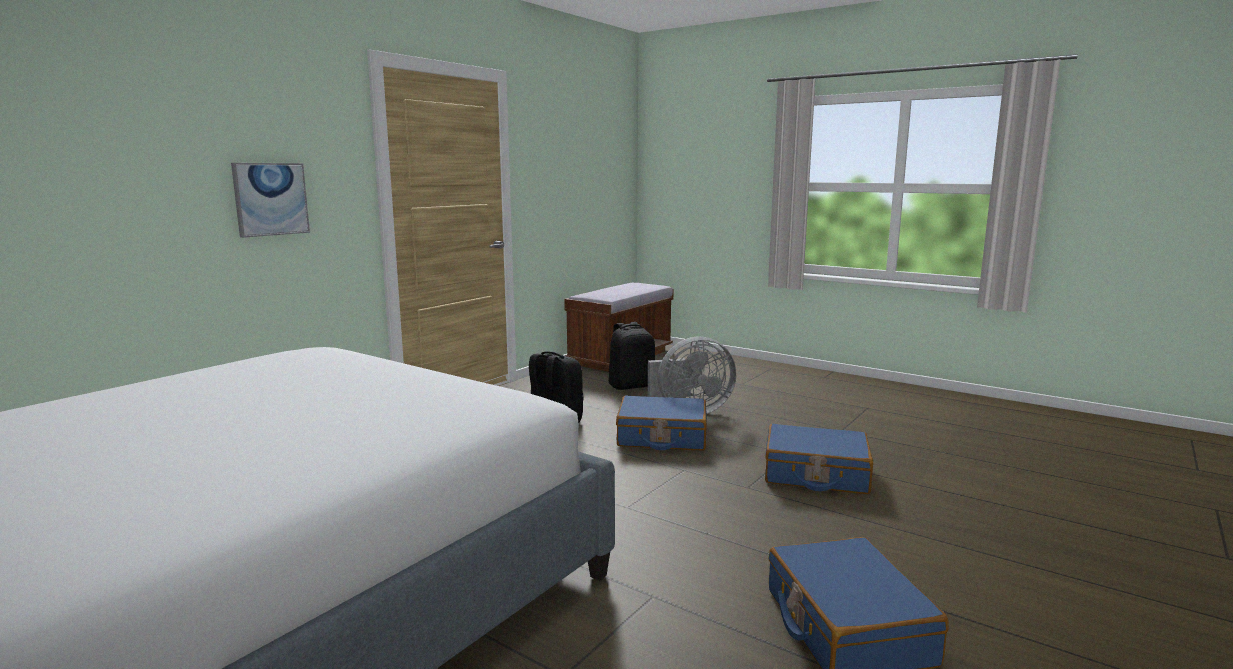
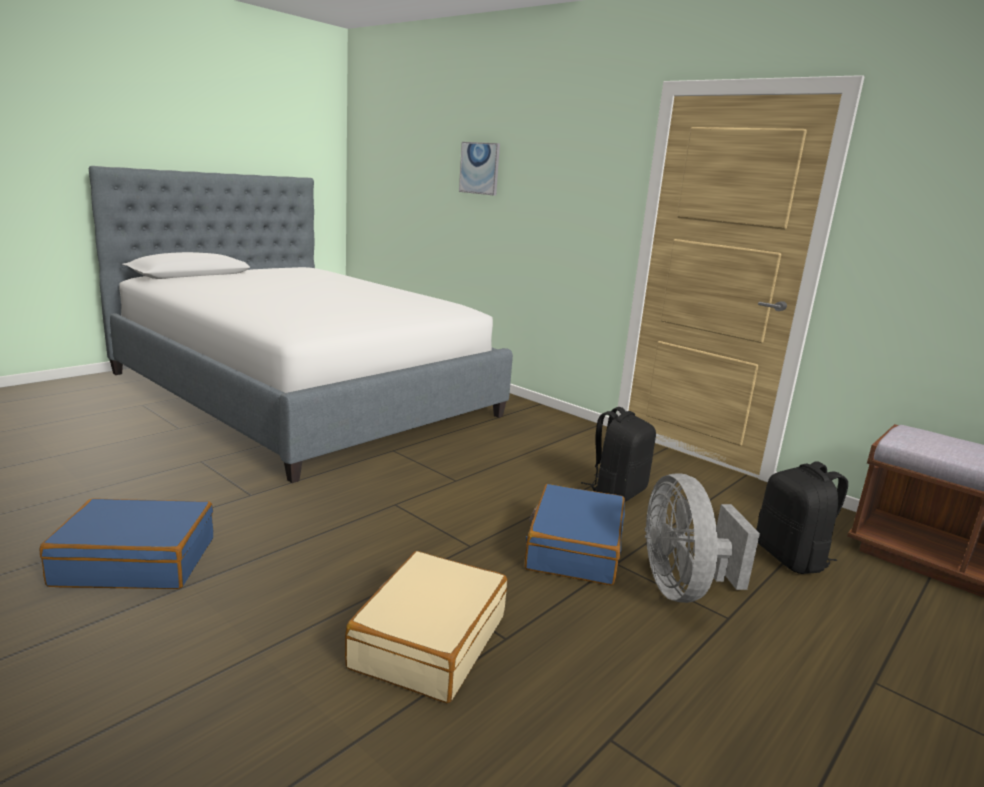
camera: 95 degrees right, 5 degrees up
(270, 199) = (559, 211): picture -> picture (480, 168)
(815, 474) = (428, 641): blue suitcase -> beige suitcase

